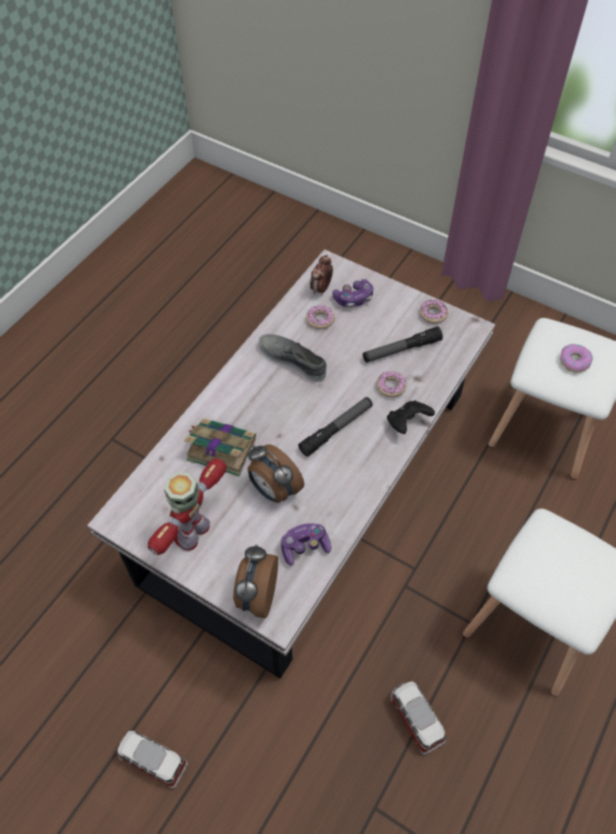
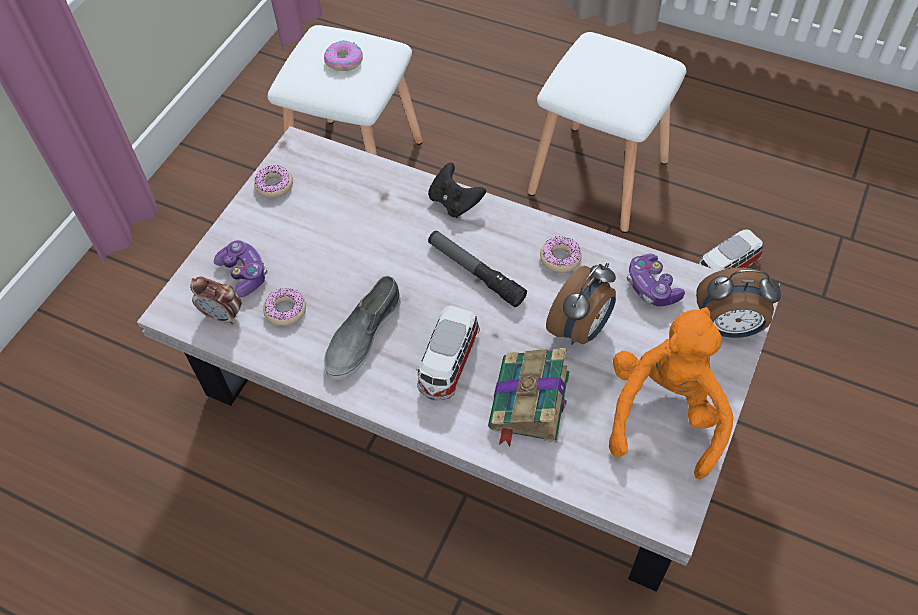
camera: 95 degrees left, 0 degrees up
(152, 760) = (861, 518): toy car -> toy car (448, 363)
(193, 532) = (665, 412): toy robot -> orange plush toy
(390, 386) = (400, 222): donut -> donut (560, 258)
(401, 350) = (337, 215): flashlight -> none

